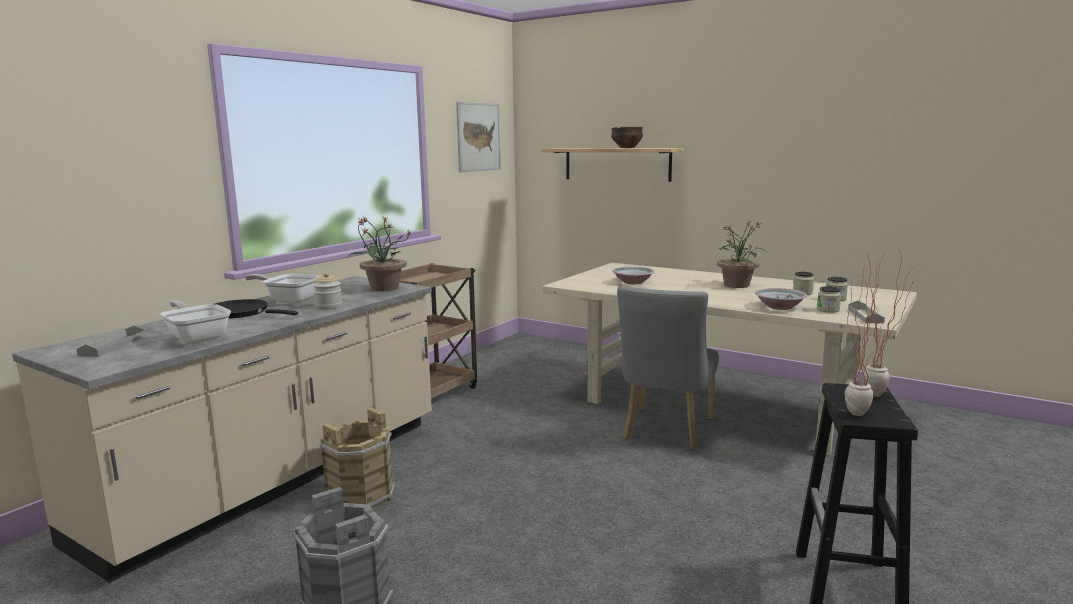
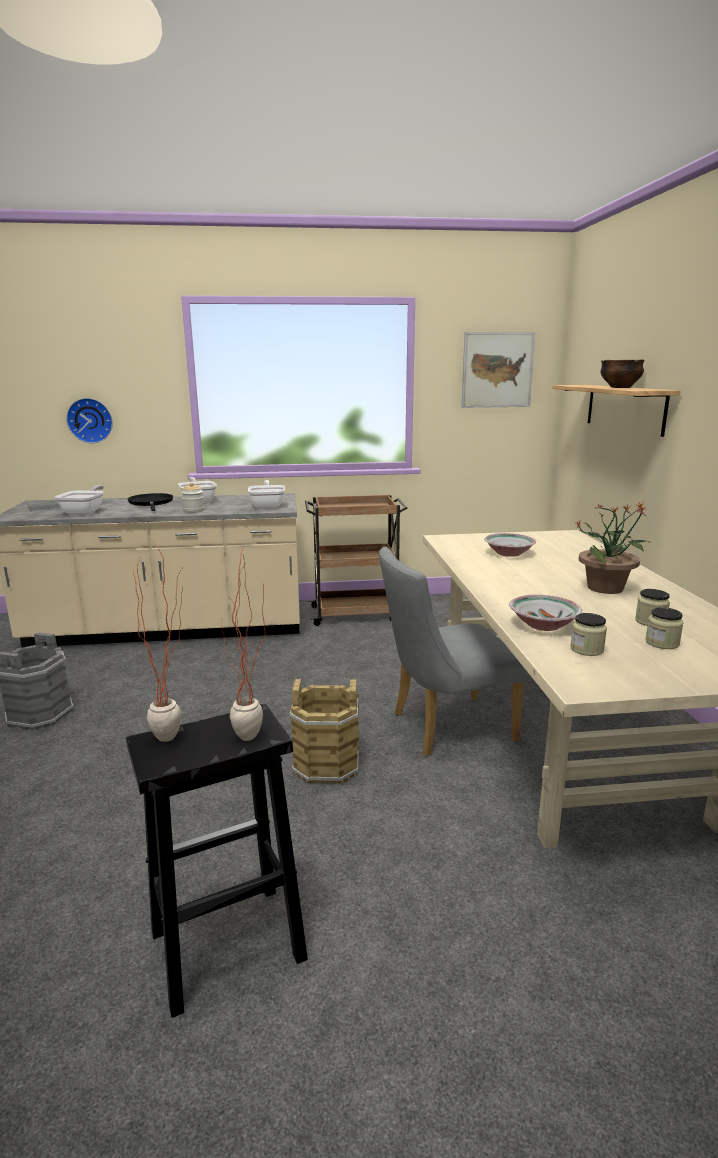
camera: 50 degrees right, 5 degrees up
(90, 213) = (90, 420): none -> wall clock
(360, 496) = (171, 661): brown bucket -> brown bucket (326, 764)
(383, 288) = (268, 506): potted plant -> frying pan
(865, 316) = (603, 674): grey tray -> none

